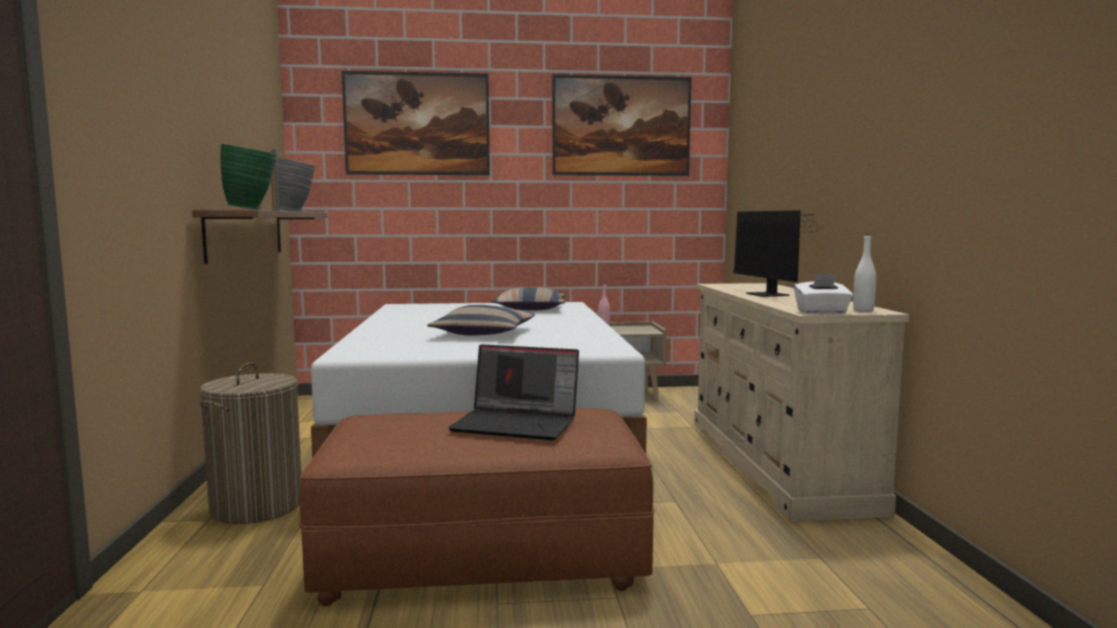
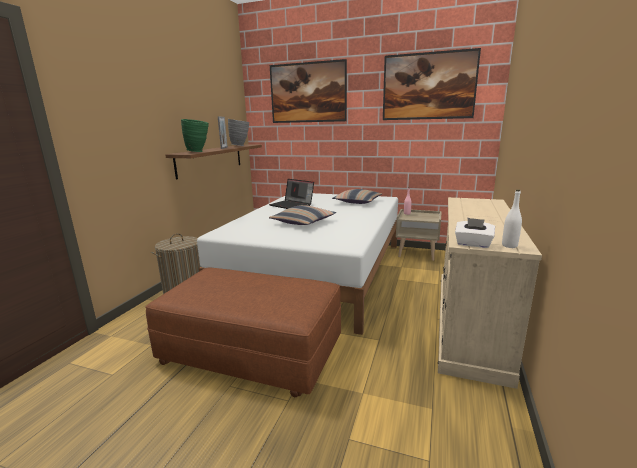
camera: 25 degrees right, 10 degrees up
(518, 424) = (266, 289): laptop -> laptop (292, 205)
(769, 295) = (472, 216): monitor -> none

